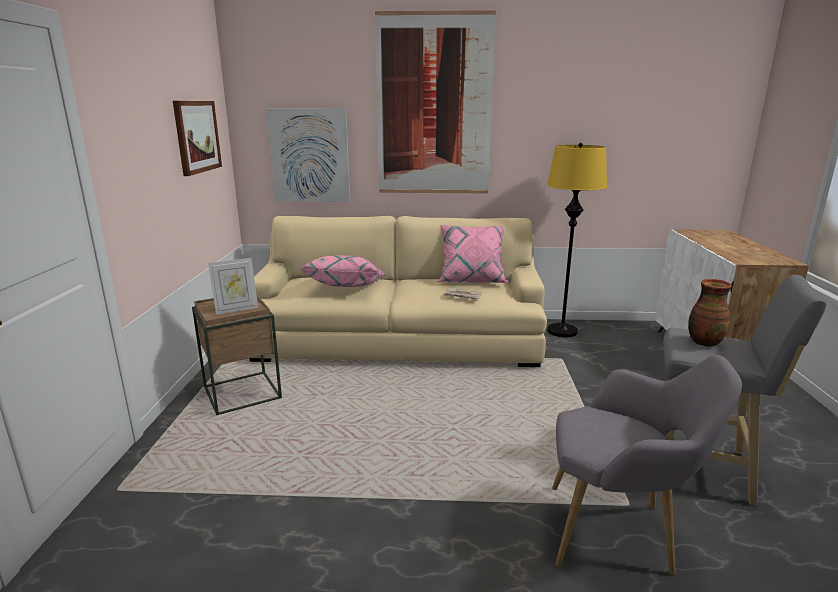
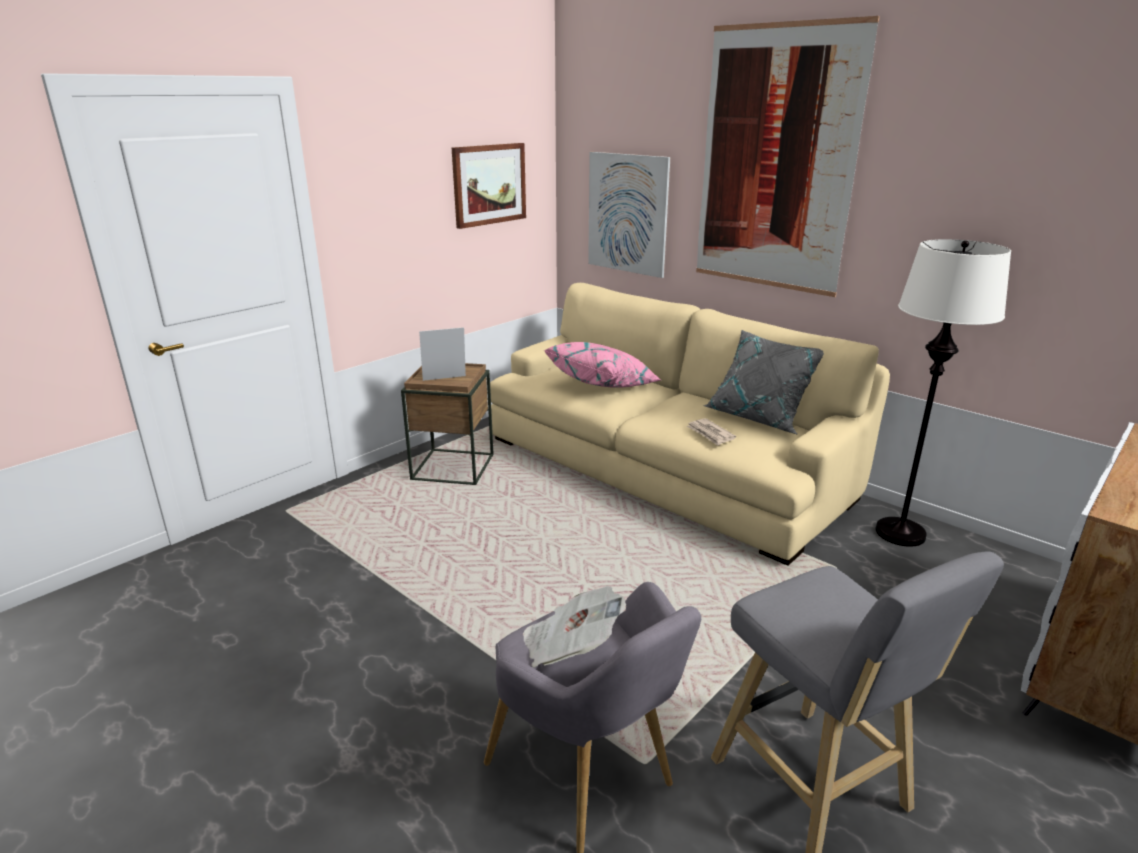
camera: 40 degrees right, 5 degrees up
(236, 309) = (445, 379): picture frame -> picture frame turned 150 degrees clockwise
(471, 280) = (760, 416): pink pillow -> grey pillow
(562, 331) = (900, 533): yellow floor lamp -> white floor lamp
(608, 433) = (570, 647): none -> newspaper
(704, 342) = (820, 601): vase -> none

